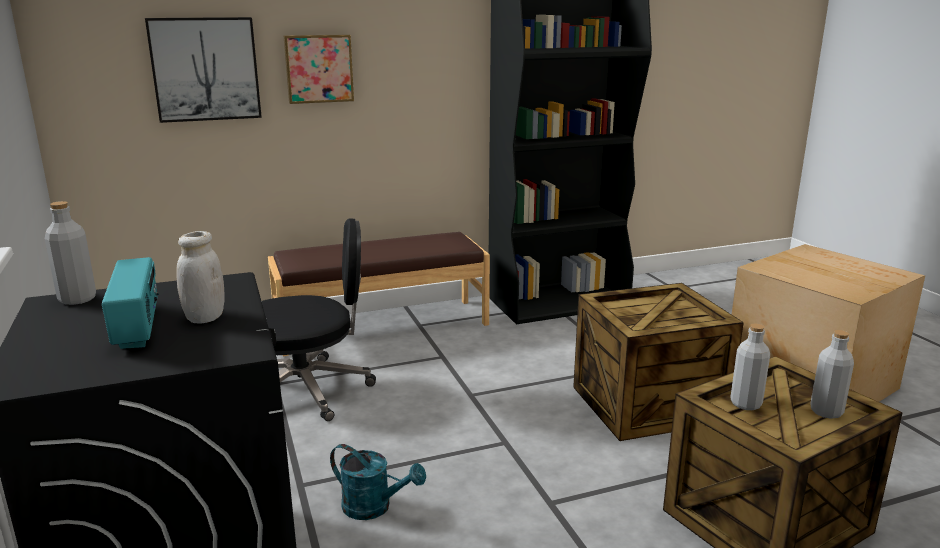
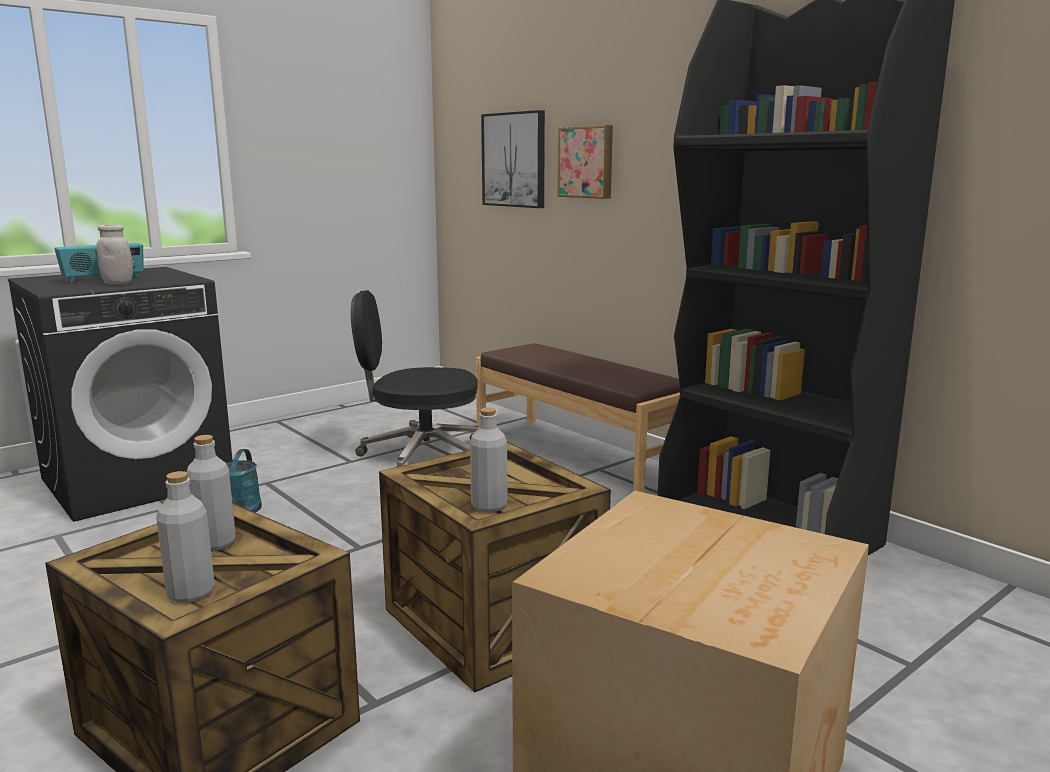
camera: 70 degrees right, 5 degrees down
(77, 299) = (159, 270): grey bottle -> grey bottle (489, 506)
(308, 389) = (420, 455): black office chair -> black office chair turned 120 degrees clockwise

